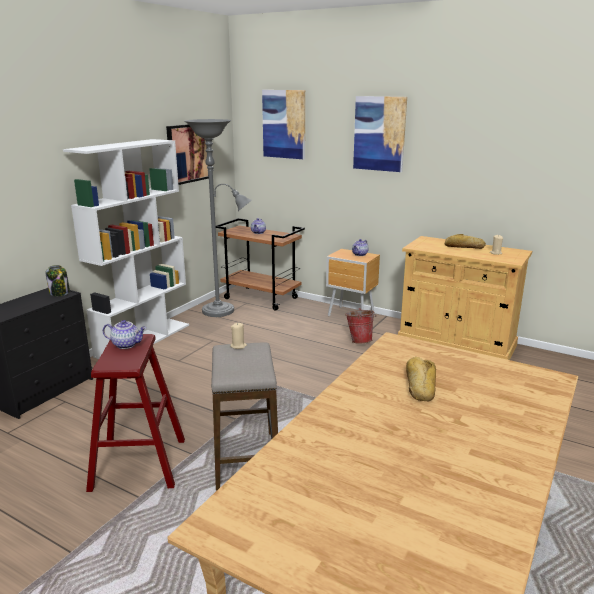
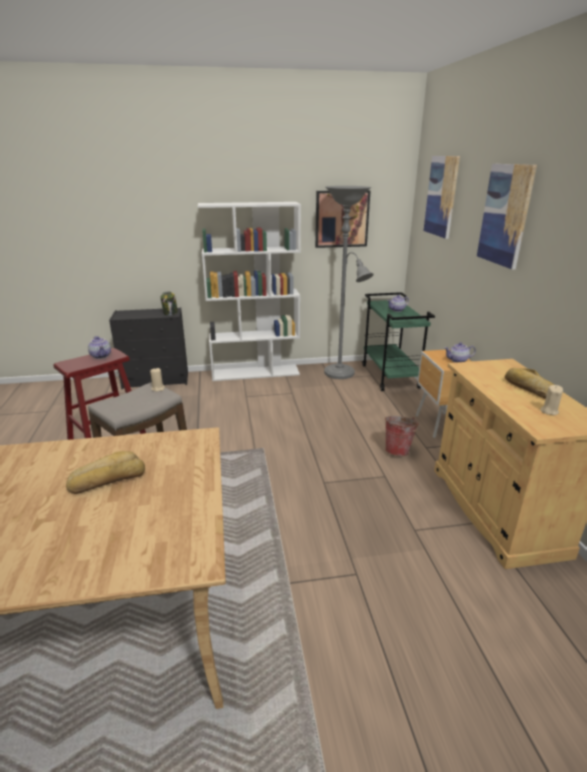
camera: 50 degrees right, 5 degrees up
(261, 298) = (390, 376): brown cart -> green cart

